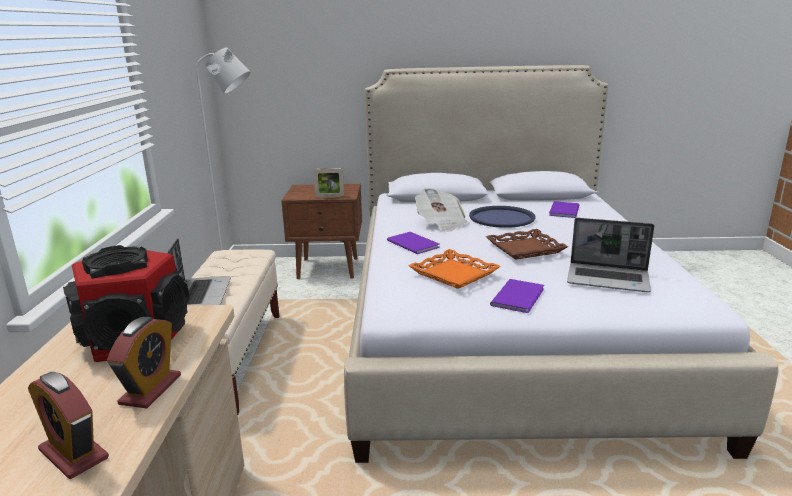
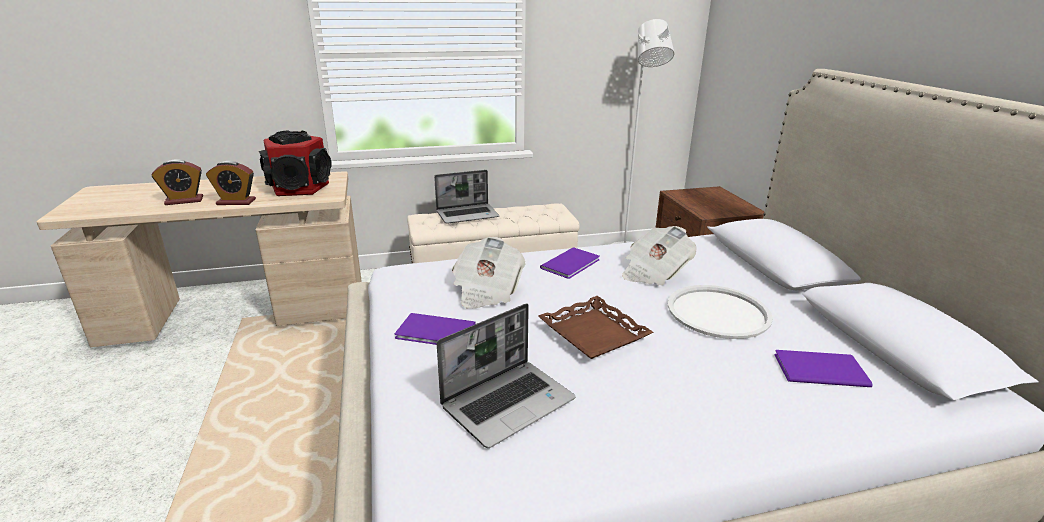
camera: 75 degrees right, 5 degrees up
(73, 454) = (184, 200): alarm clock -> alarm clock turned 135 degrees counterclockwise
(329, 196) = (694, 206): picture frame -> none
(454, 274) = (486, 291): orange tray -> newspaper
(501, 218) = (718, 312): blue tray -> white tray
(608, 279) = (508, 402): laptop -> laptop turned 135 degrees counterclockwise

